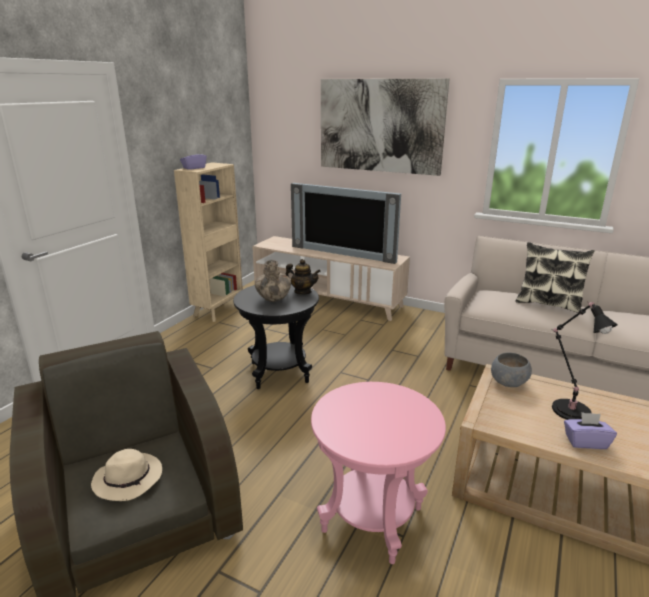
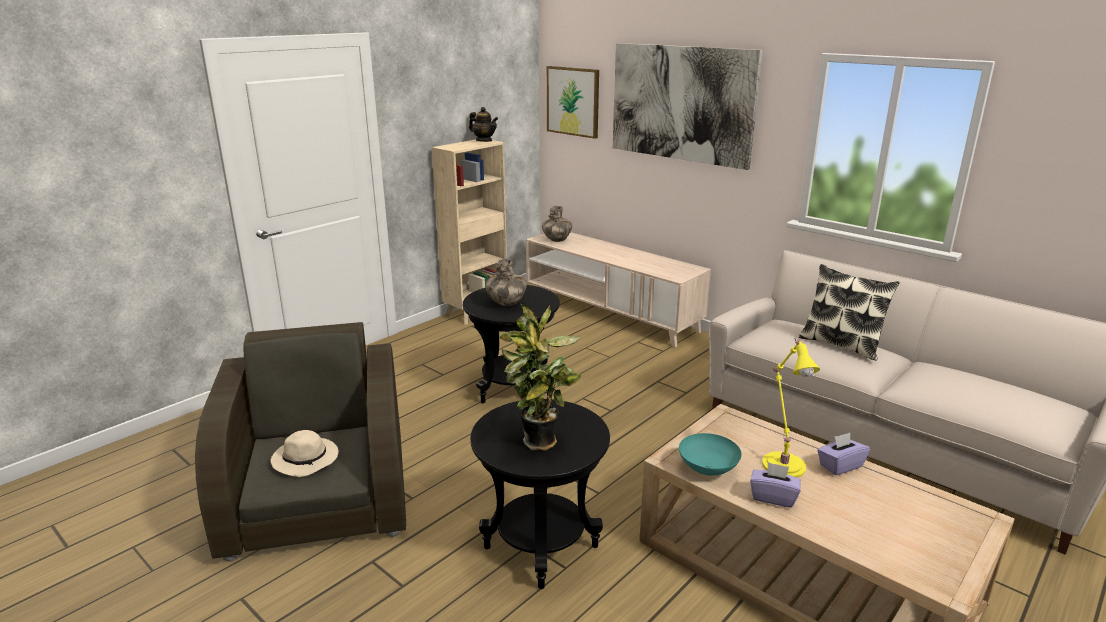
camera: 15 degrees right, 0 degrees up
(194, 168) = (455, 145): purple tissue box -> purple tissue box (840, 465)
(278, 244) = (557, 240): none -> vase
(282, 130) = (573, 101): none -> picture
(302, 292) = (543, 298): teapot -> teapot (484, 141)
(344, 253) = (630, 257): television -> none
(372, 520) = (541, 547): pink side table -> black side table
(385, 429) = (540, 444): none -> potted plant
(507, 382) = (730, 426): grey bowl -> none
(517, 425) = (707, 470): none -> turquoise bowl
(568, 408) = (782, 463): black table lamp -> yellow table lamp

